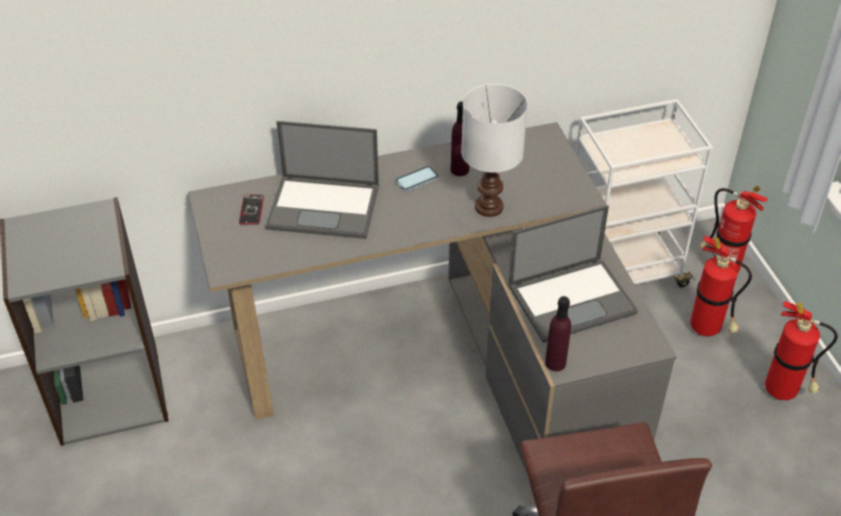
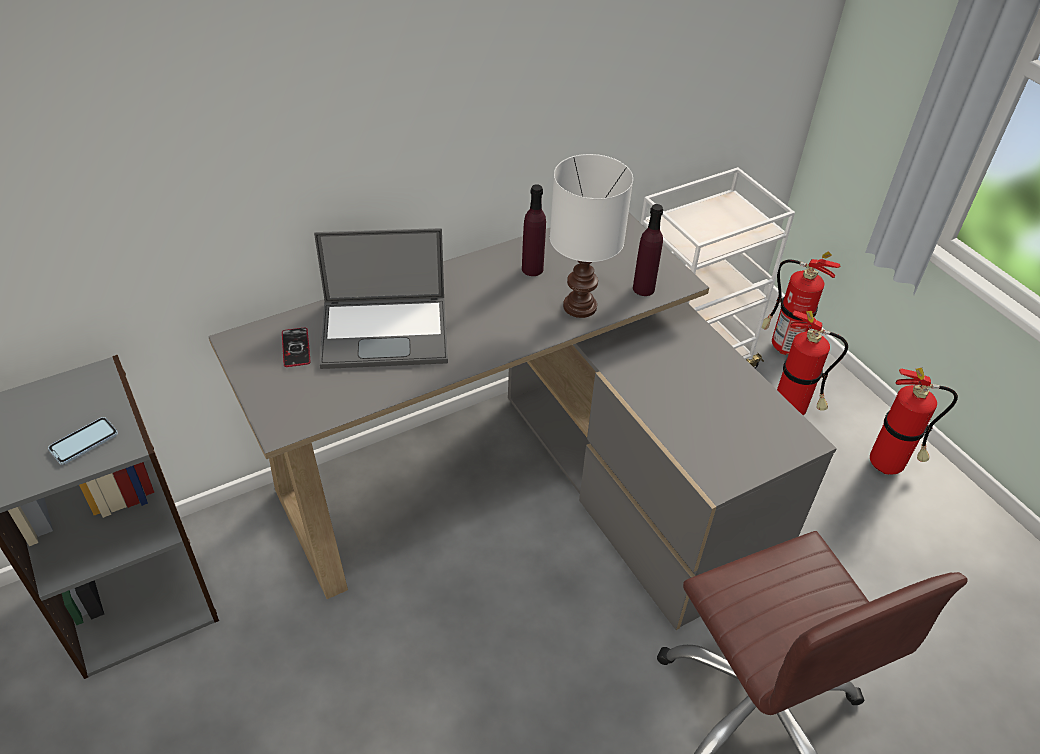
camera: 15 degrees left, 0 degrees up
(417, 180) = (486, 286): phone -> phone (84, 442)
(555, 363) = (707, 478): purple bottle -> purple bottle (643, 288)
(573, 298) = (699, 399): laptop -> none

